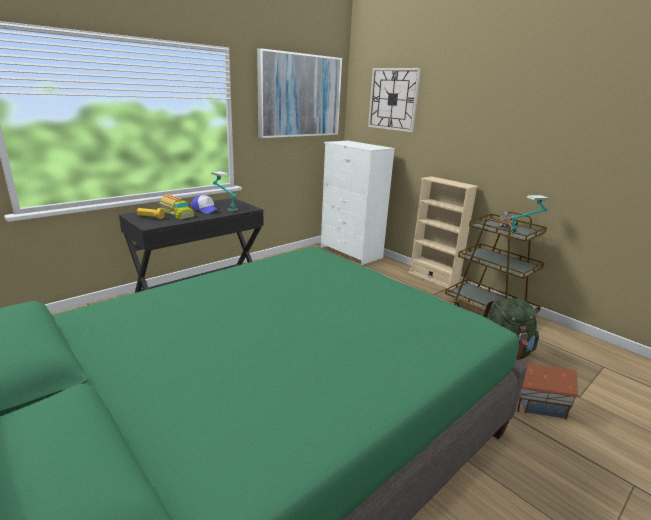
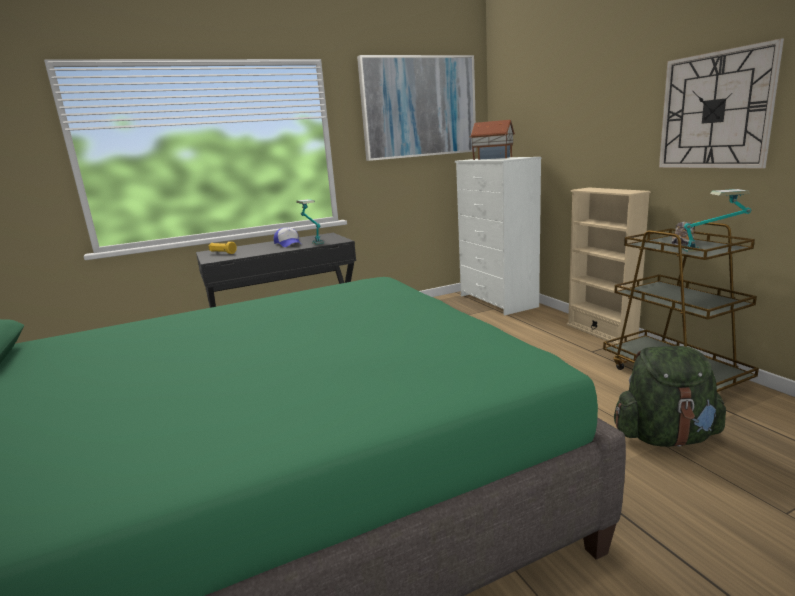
camera: 20 degrees right, 5 degrees down
(176, 213) = (253, 248): toy truck -> none
(393, 99) = (537, 94): wall clock -> wall clock (715, 111)
(536, 405) = (693, 516): toy house -> toy house (492, 158)

